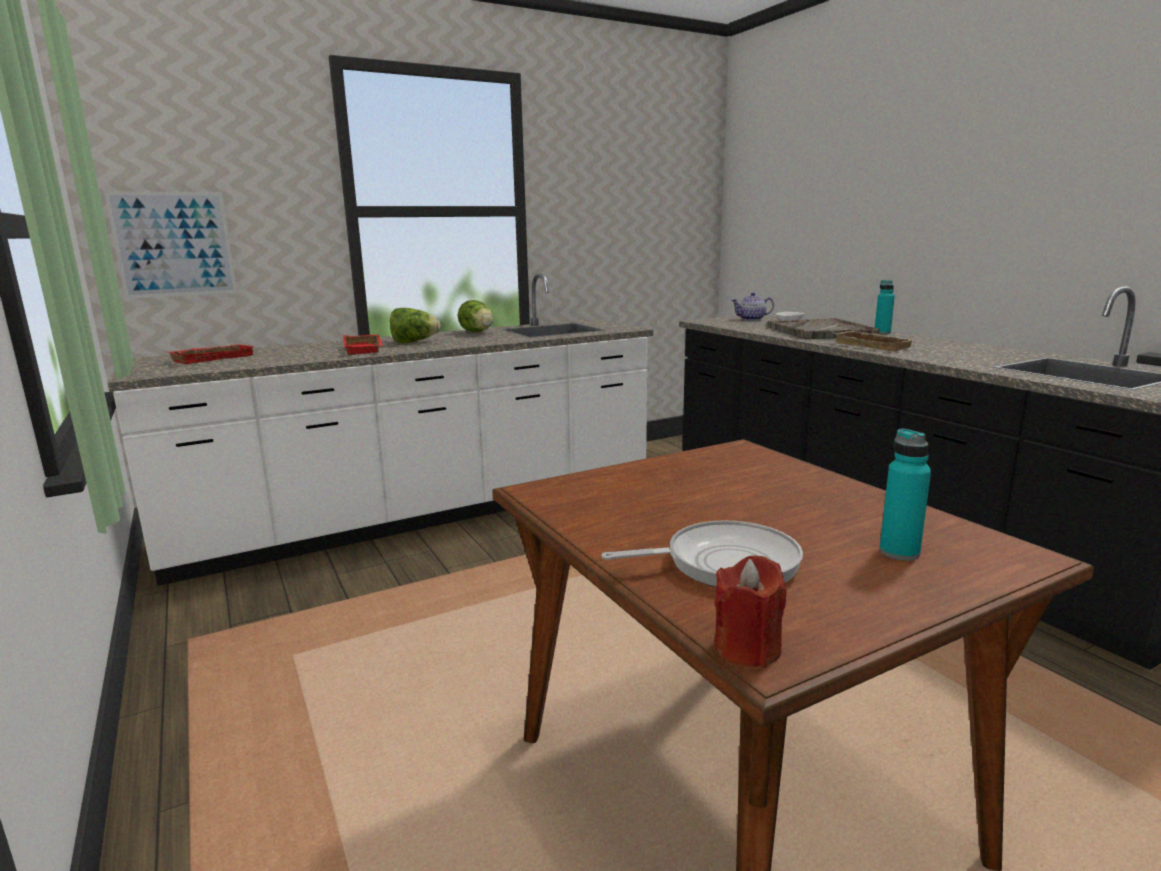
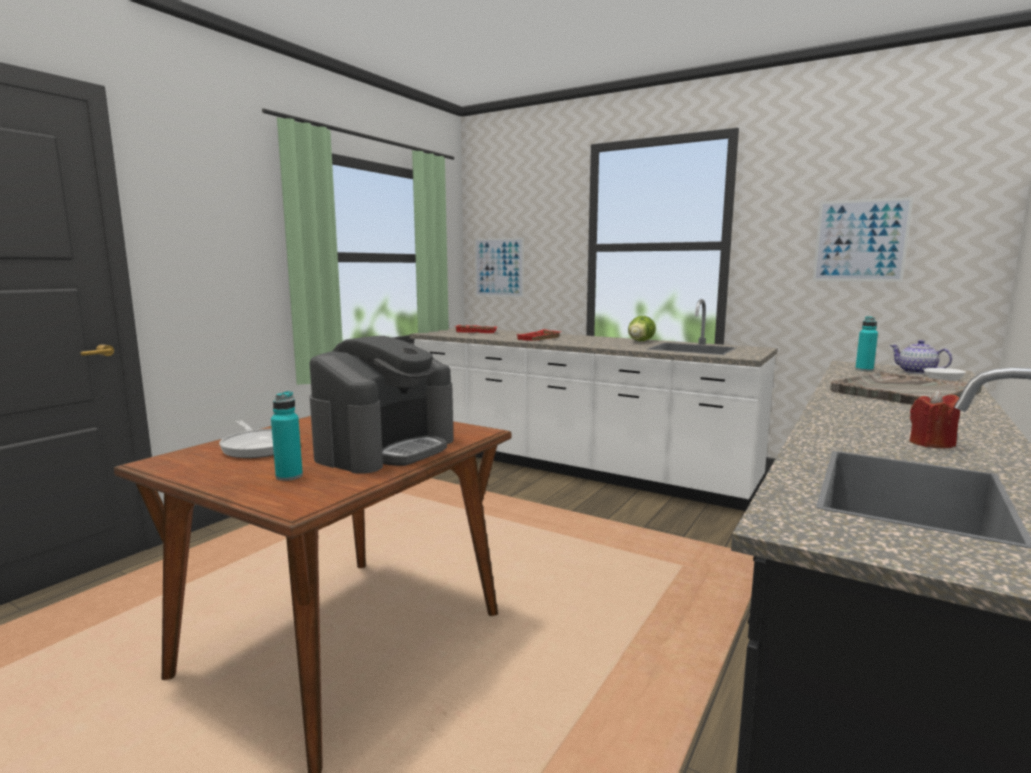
camera: 60 degrees right, 5 degrees down
(414, 342) = (579, 340): lettuce -> none
(632, 208) = (860, 240): none -> picture
(747, 648) = (163, 458): red candle -> red candle (931, 444)
(790, 493) = (386, 448): none -> coffee machine
(875, 346) = (858, 410): beige tray -> none
(882, 333) = (974, 409): turquoise bottle -> turquoise bottle (864, 370)

